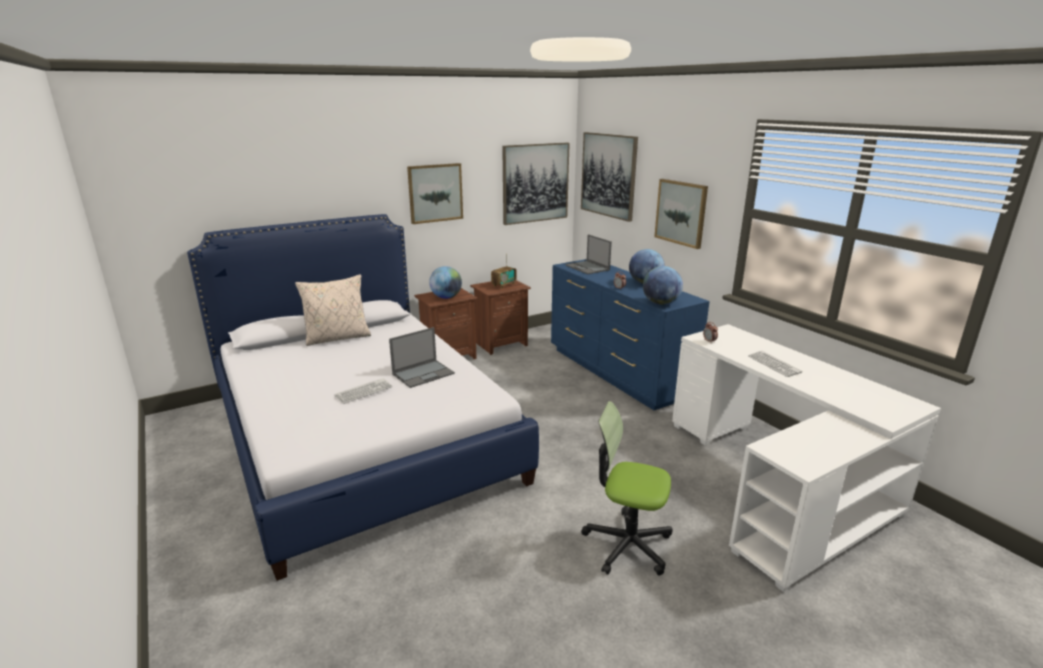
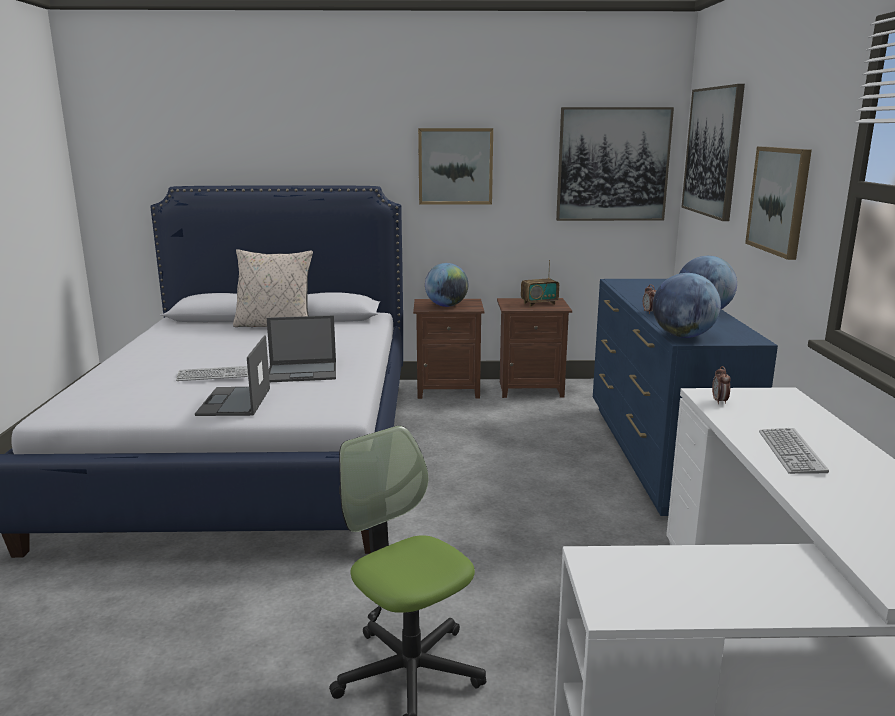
camera: 30 degrees right, 5 degrees down
(588, 268) = (645, 287): laptop -> laptop (234, 402)

